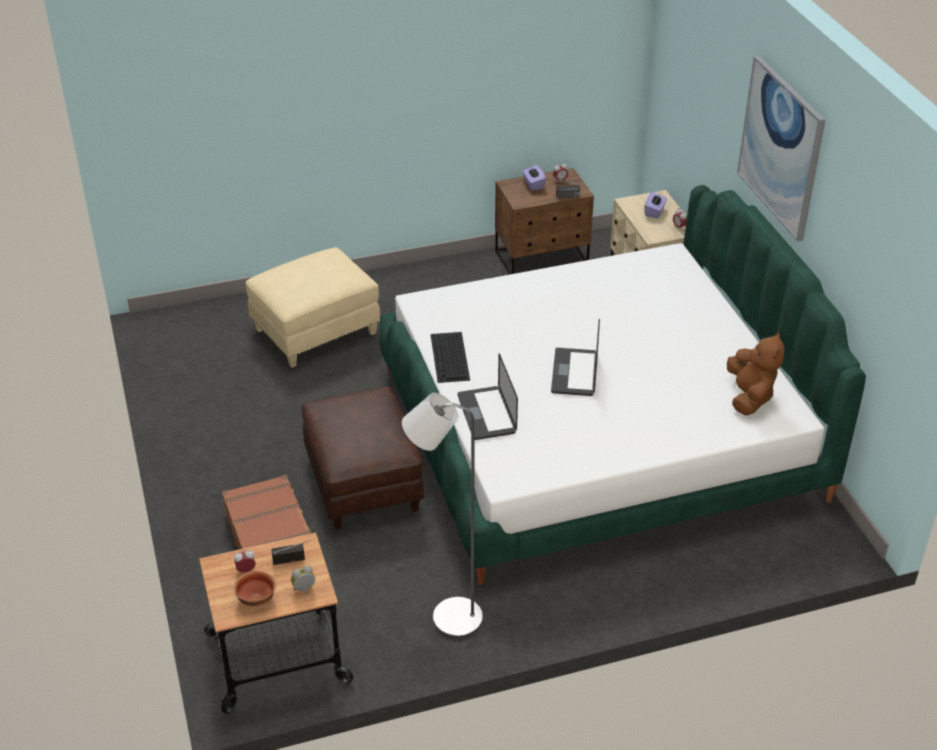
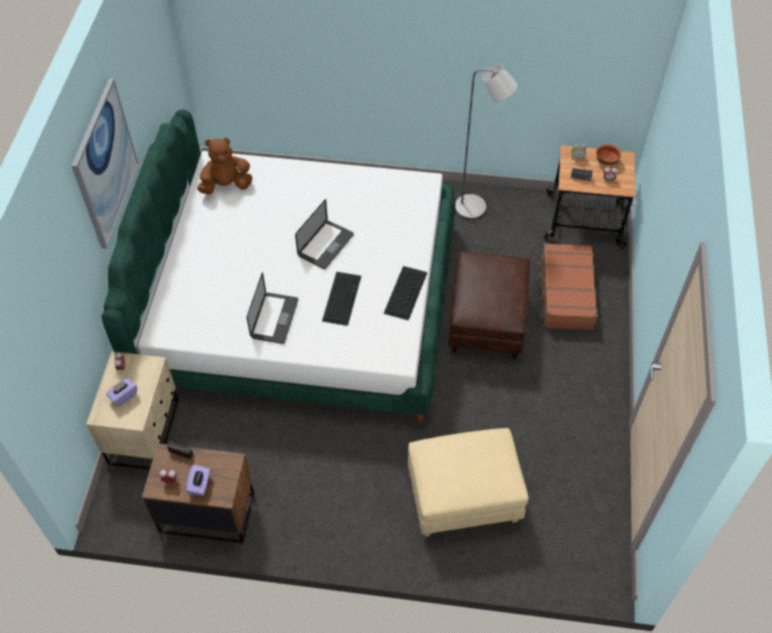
camera: 155 degrees left, 15 degrees up
(486, 414) = (408, 234): laptop -> laptop (274, 318)
(516, 332) = (341, 297): none -> keyboard
(749, 397) = (226, 185): brown plush toy -> brown plush toy turned 45 degrees clockwise

